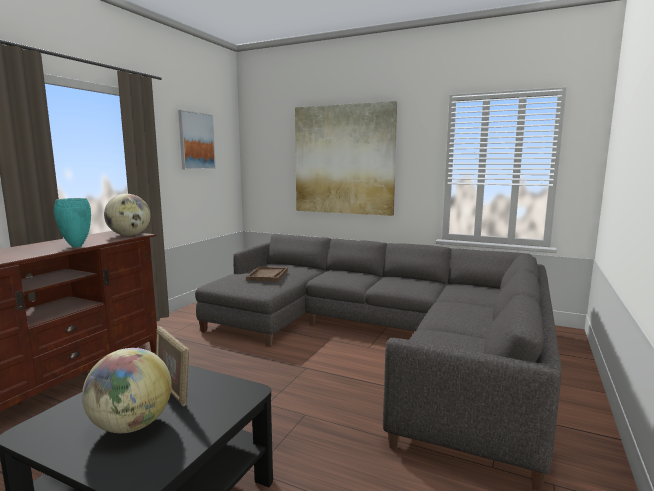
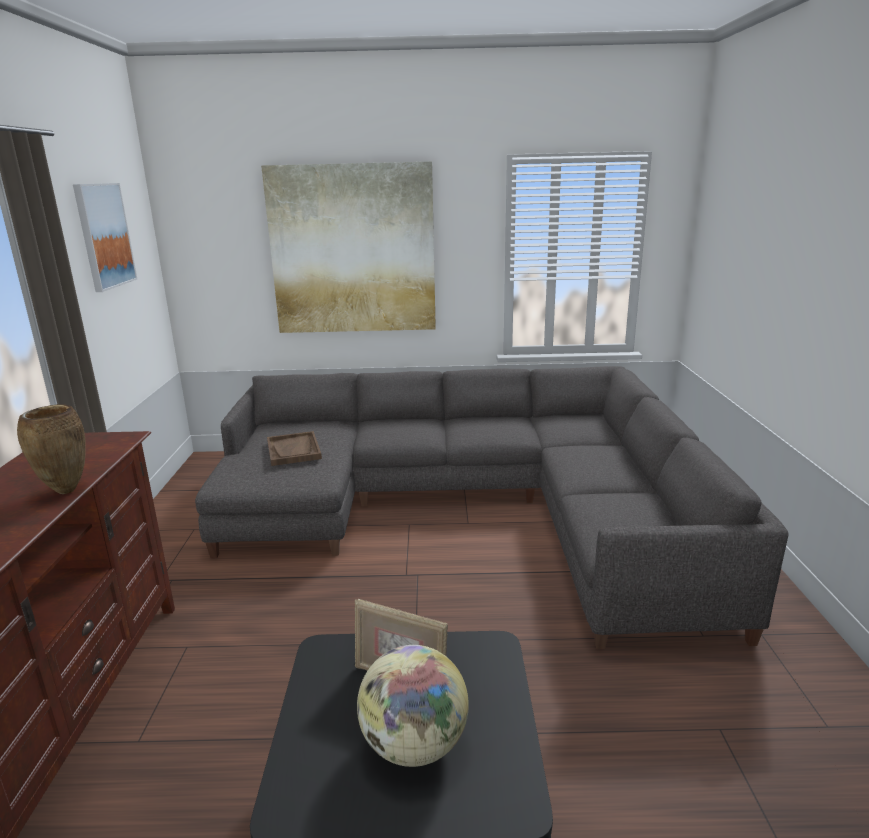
camera: 25 degrees left, 10 degrees up
(76, 246) = (65, 491): turquoise vase -> brown vase
(129, 235) = (109, 443): globe -> none

